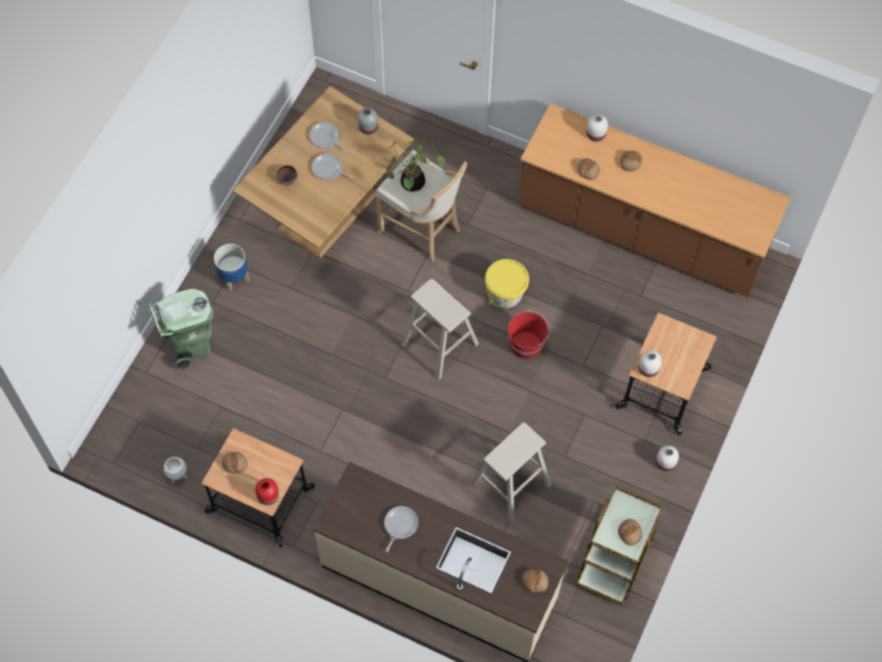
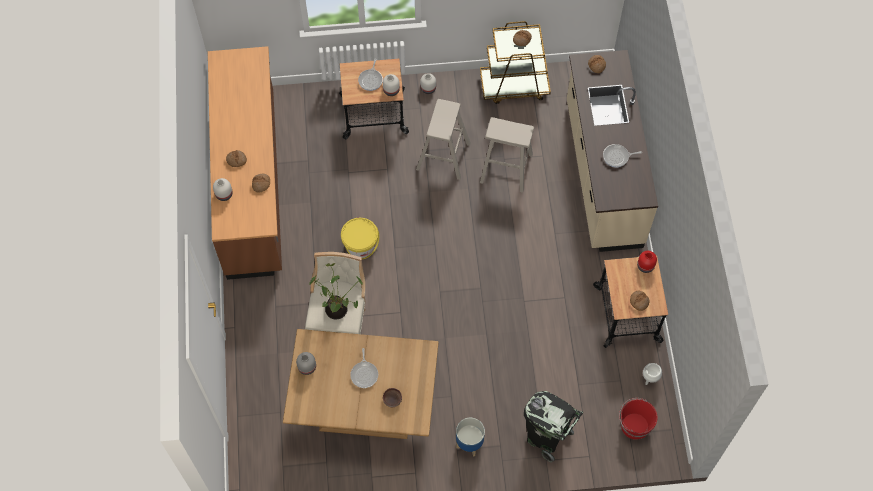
camera: 120 degrees left, 0 degrees up
(191, 346) = (546, 437): green trash can -> black trash can
(326, 137) = (336, 393): frying pan -> frying pan (371, 80)
(439, 344) = (431, 267): beige stool -> beige stool (443, 156)
(526, 344) = (394, 211): red bucket -> red bucket (634, 426)

